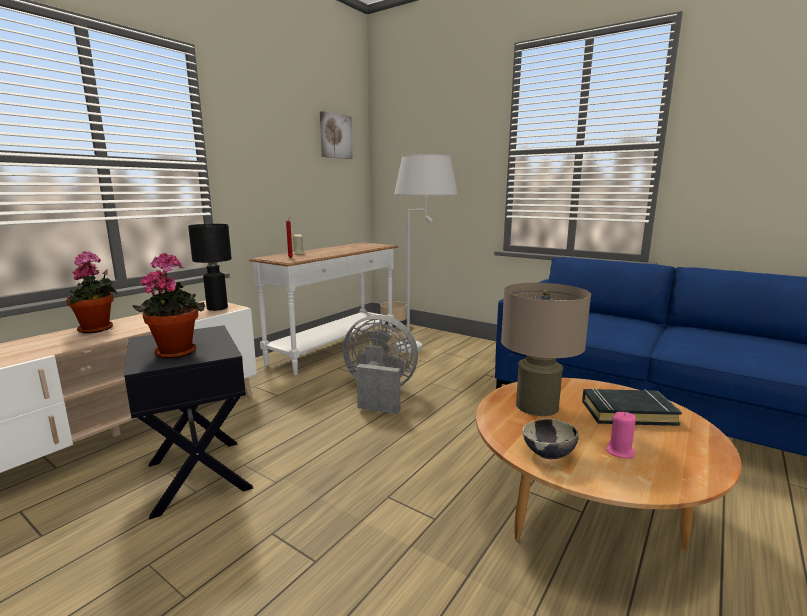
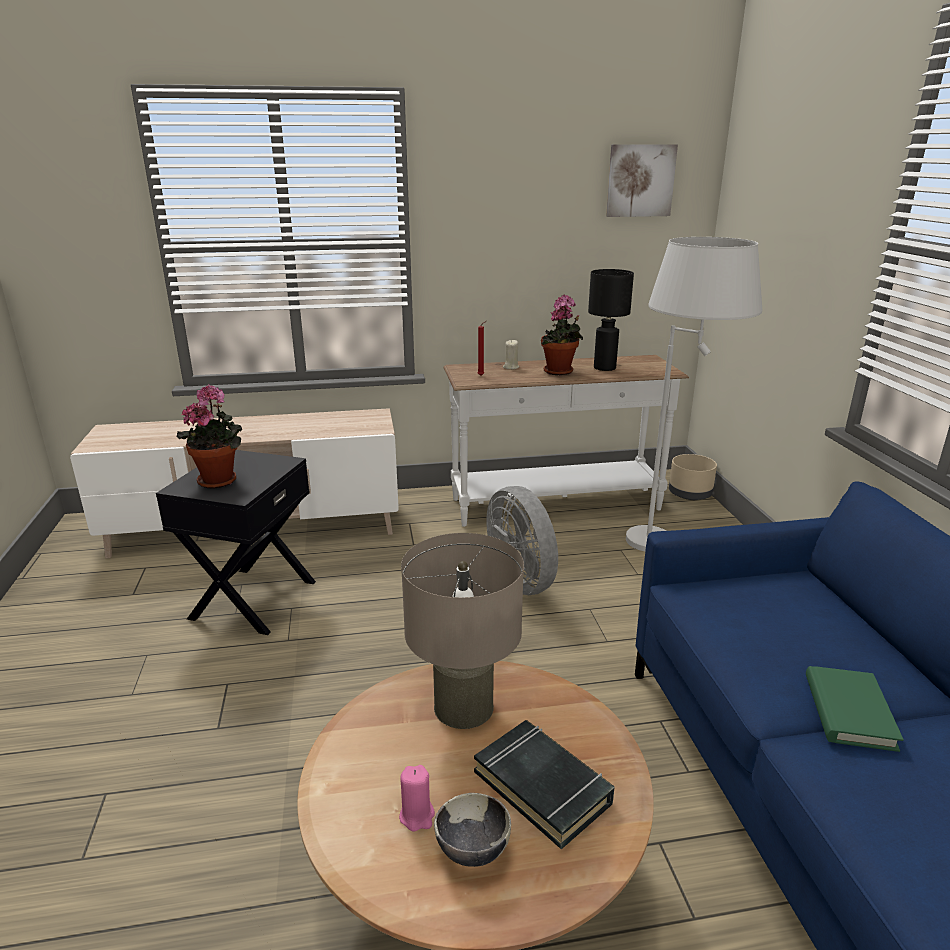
camera: 45 degrees right, 10 degrees up
(98, 329) = (247, 425): potted plant -> potted plant (560, 372)
(217, 308) = (366, 425): black table lamp -> black table lamp (604, 368)
(548, 455) = (350, 763): bowl -> bowl (472, 850)
(654, 335) = (848, 712): none -> green book

